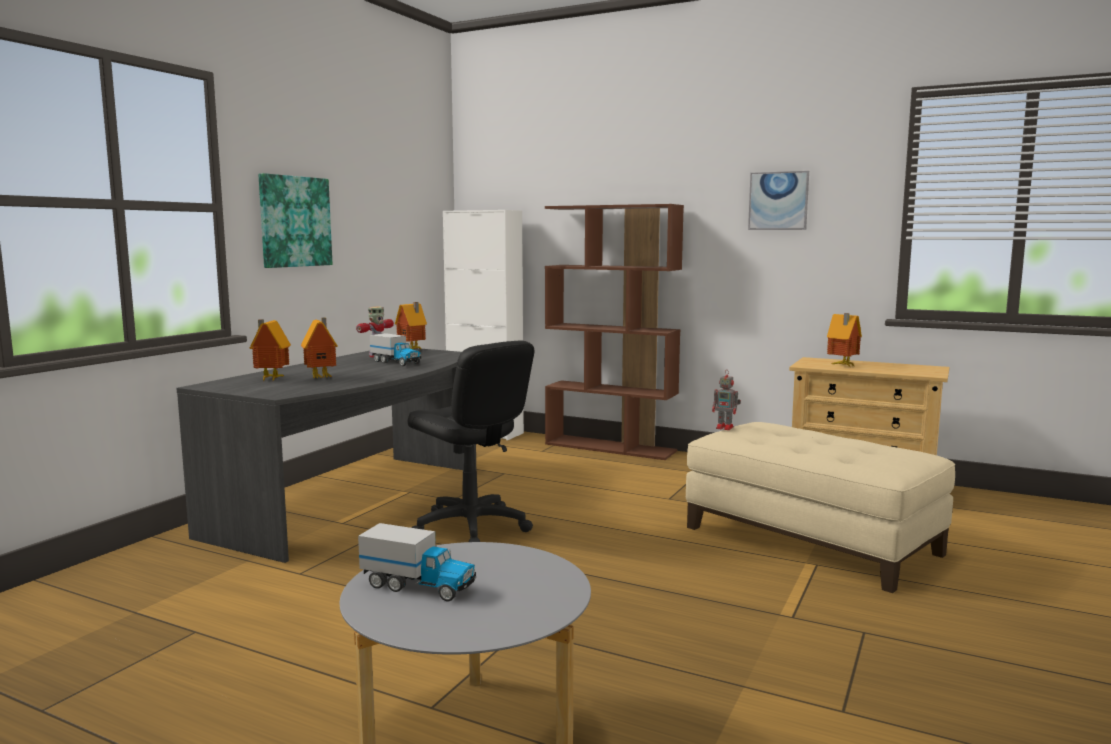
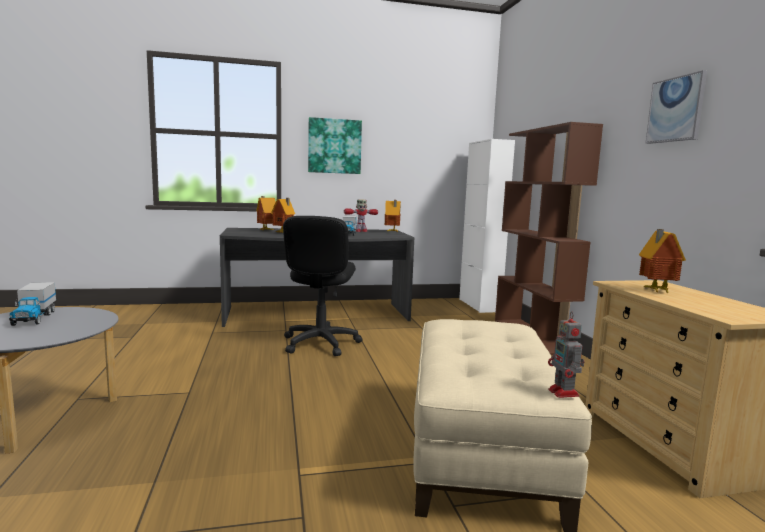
camera: 50 degrees right, 0 degrees up
(725, 427) = (465, 317): toy robot -> toy robot (564, 393)

